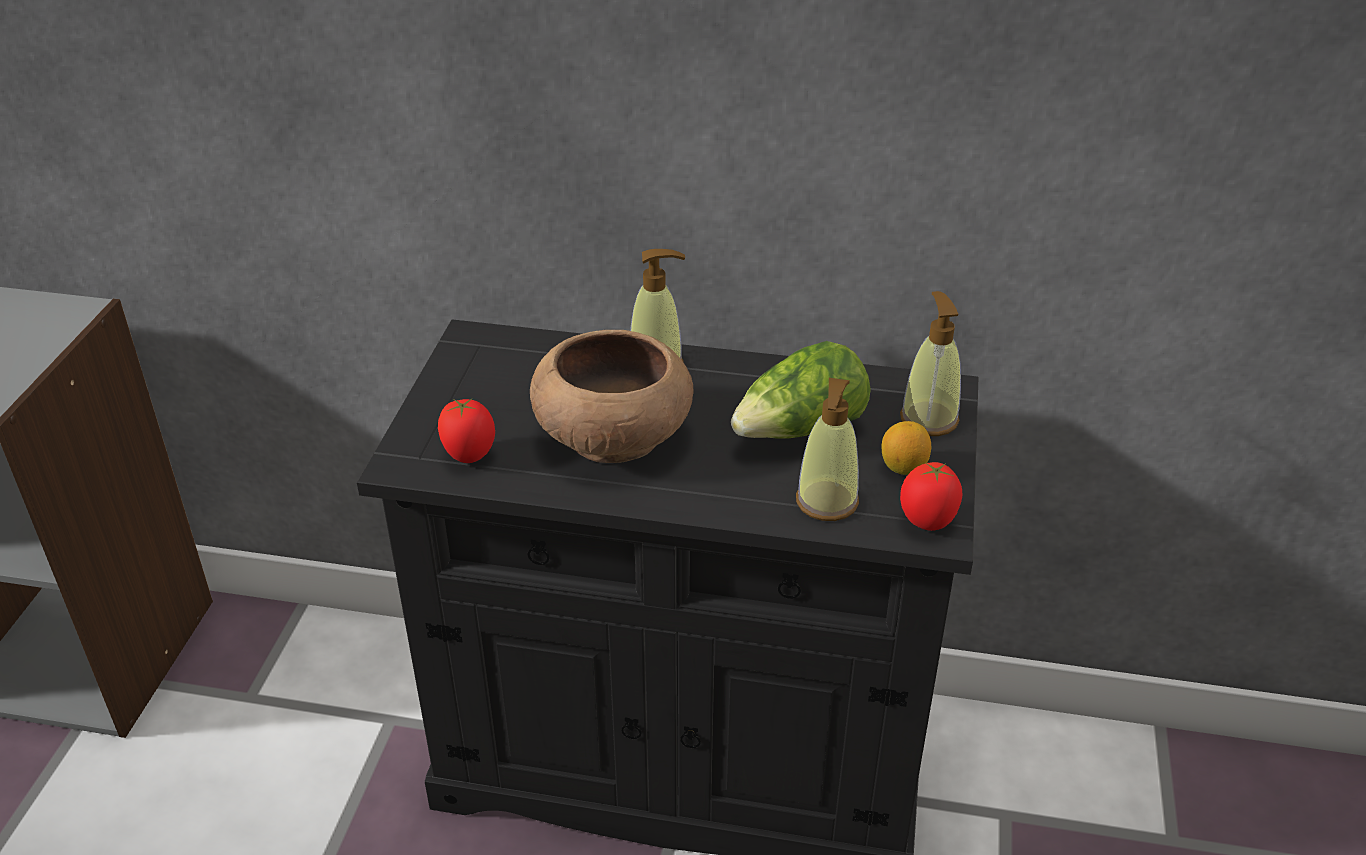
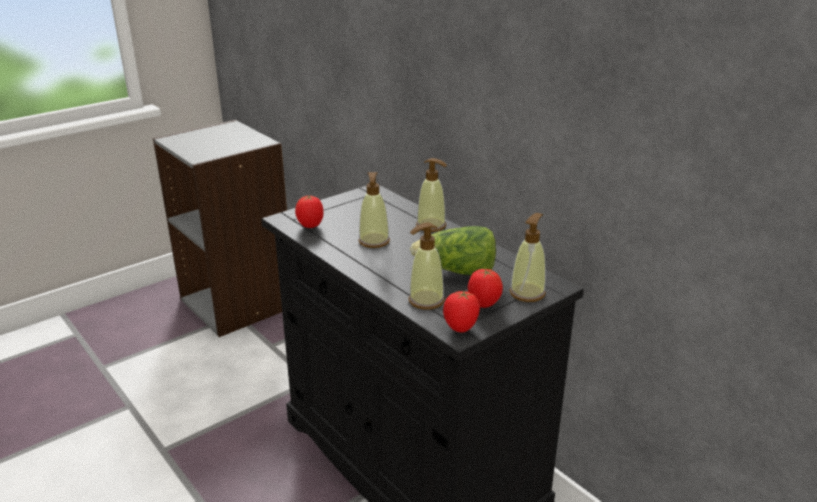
camera: 40 degrees right, 10 degrees down
(612, 436) = (374, 241): brown bowl -> soap dispenser
(903, 467) = (483, 304): lemon -> tomato

